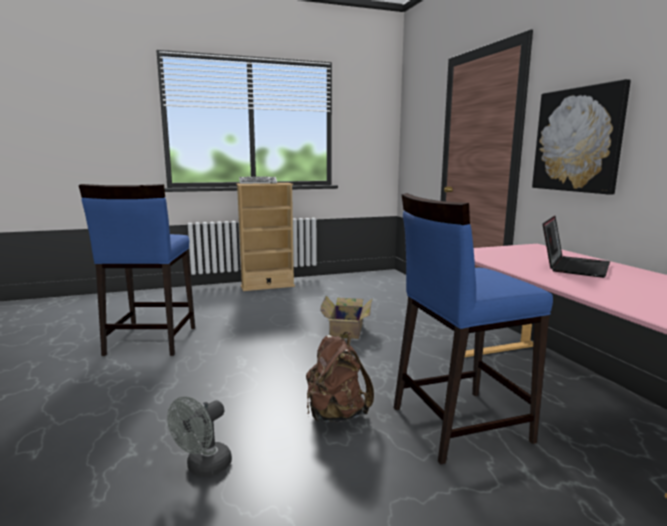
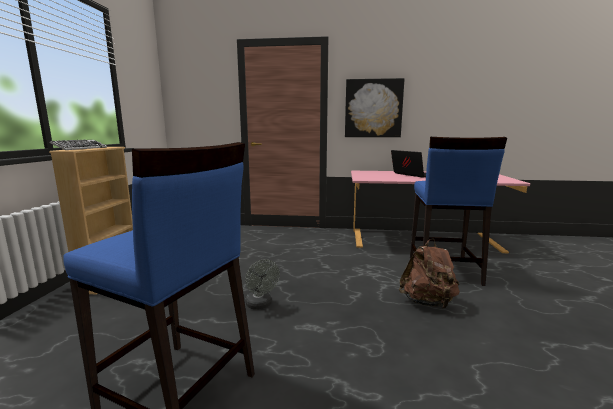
camera: 65 degrees left, 0 degrees up
(204, 468) = (505, 375): grey fan -> grey fan (260, 305)
(347, 329) = (284, 267): cardboard box -> none

